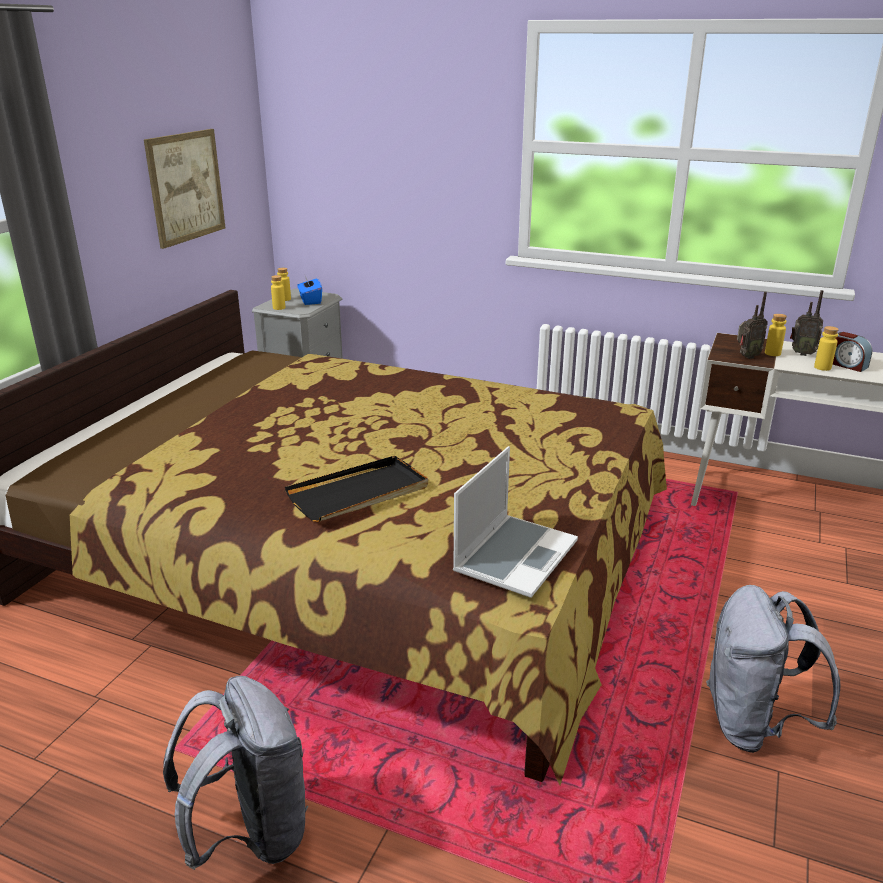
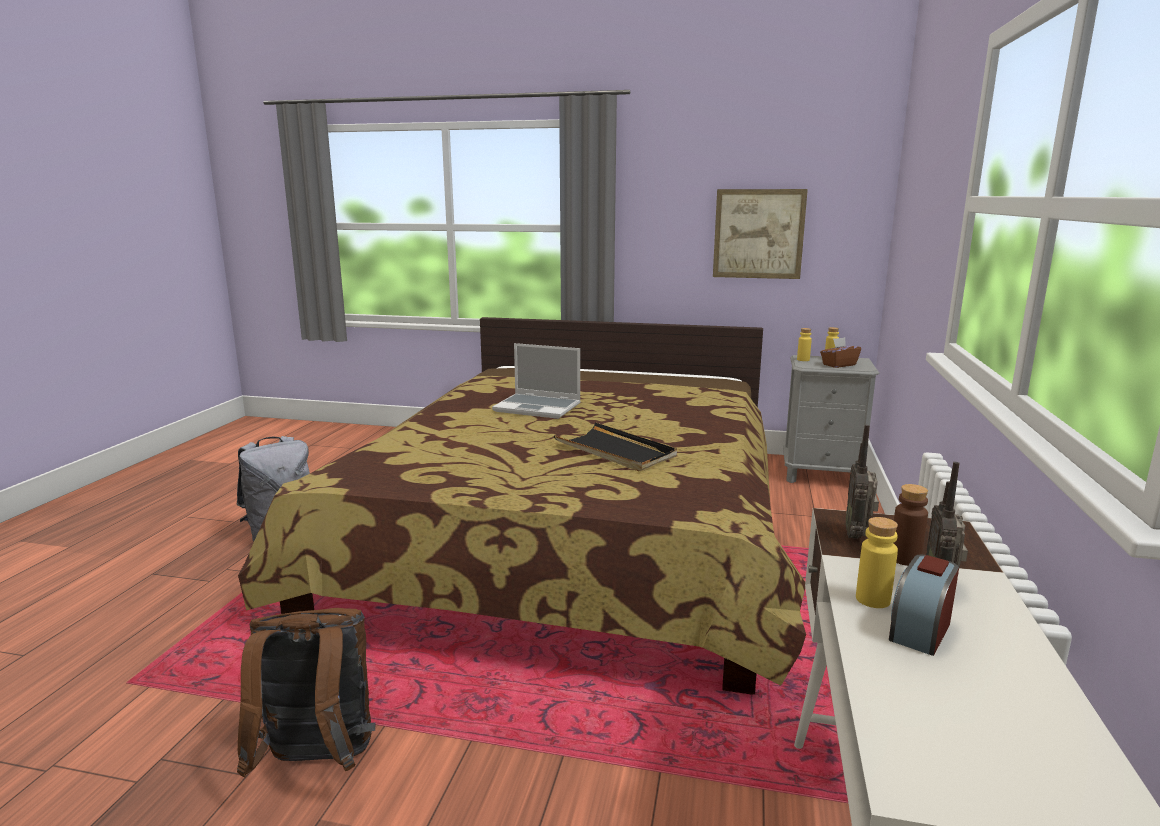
camera: 80 degrees right, 10 degrees down
(310, 301) = (838, 365): blue tissue box -> brown tissue box
(359, 493) = (469, 423): black tray -> black tray (615, 451)
(515, 556) = (370, 470): laptop -> laptop (539, 407)
(746, 357) = (858, 535): radio -> radio turned 45 degrees clockwise
(753, 724) = (317, 763): grey backpack -> brown backpack
(772, 353) = (904, 559): yellow bottle -> brown bottle

